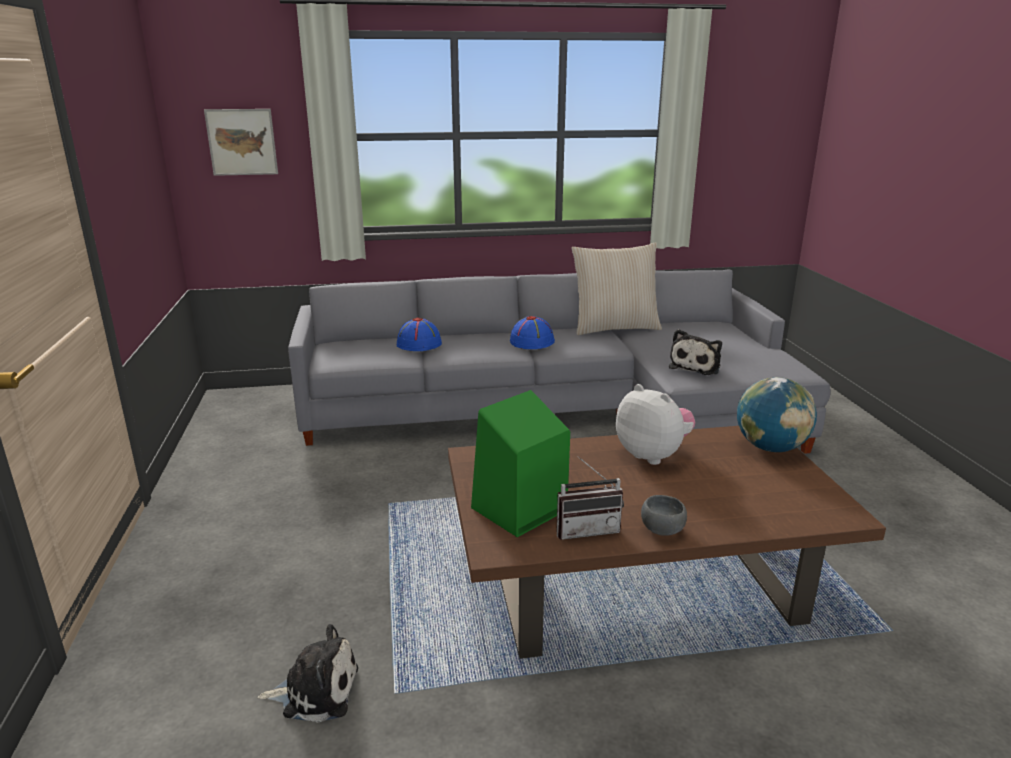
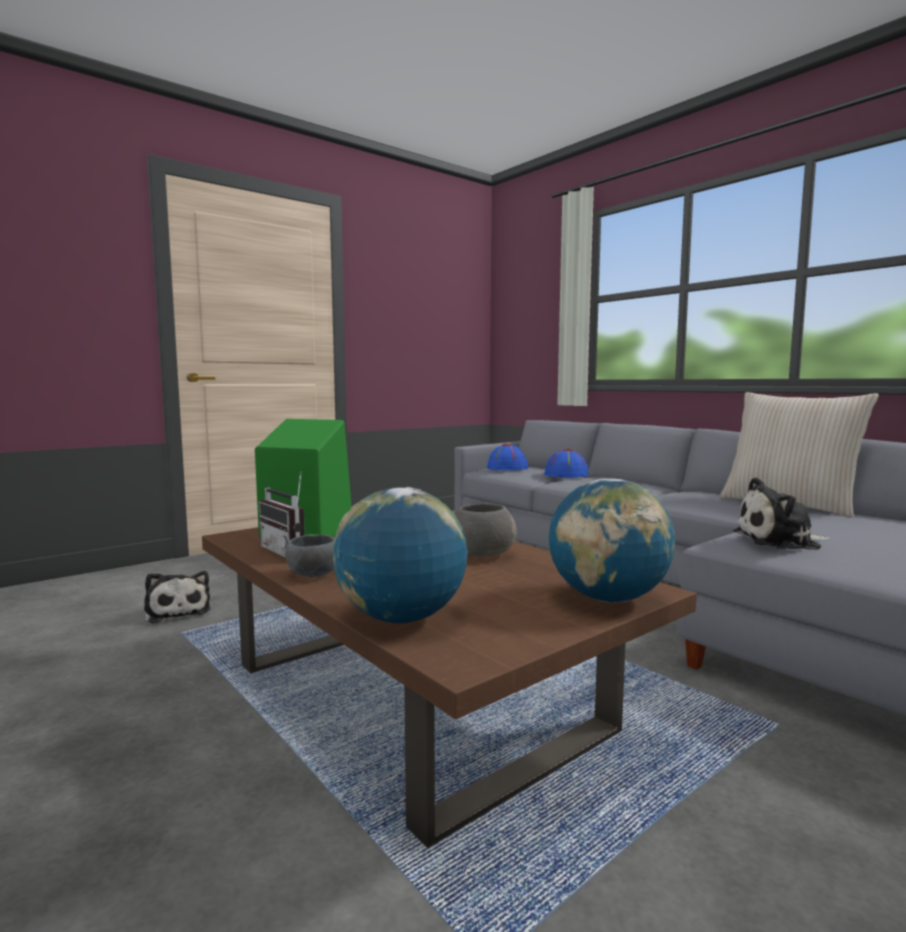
camera: 60 degrees right, 15 degrees down
(242, 142) = (529, 311): picture -> none
(532, 341) = (658, 491): blue hat -> blue hat (507, 468)
(653, 455) = (481, 554): plush toy -> grey bowl
(778, 517) = (401, 619): none -> globe

